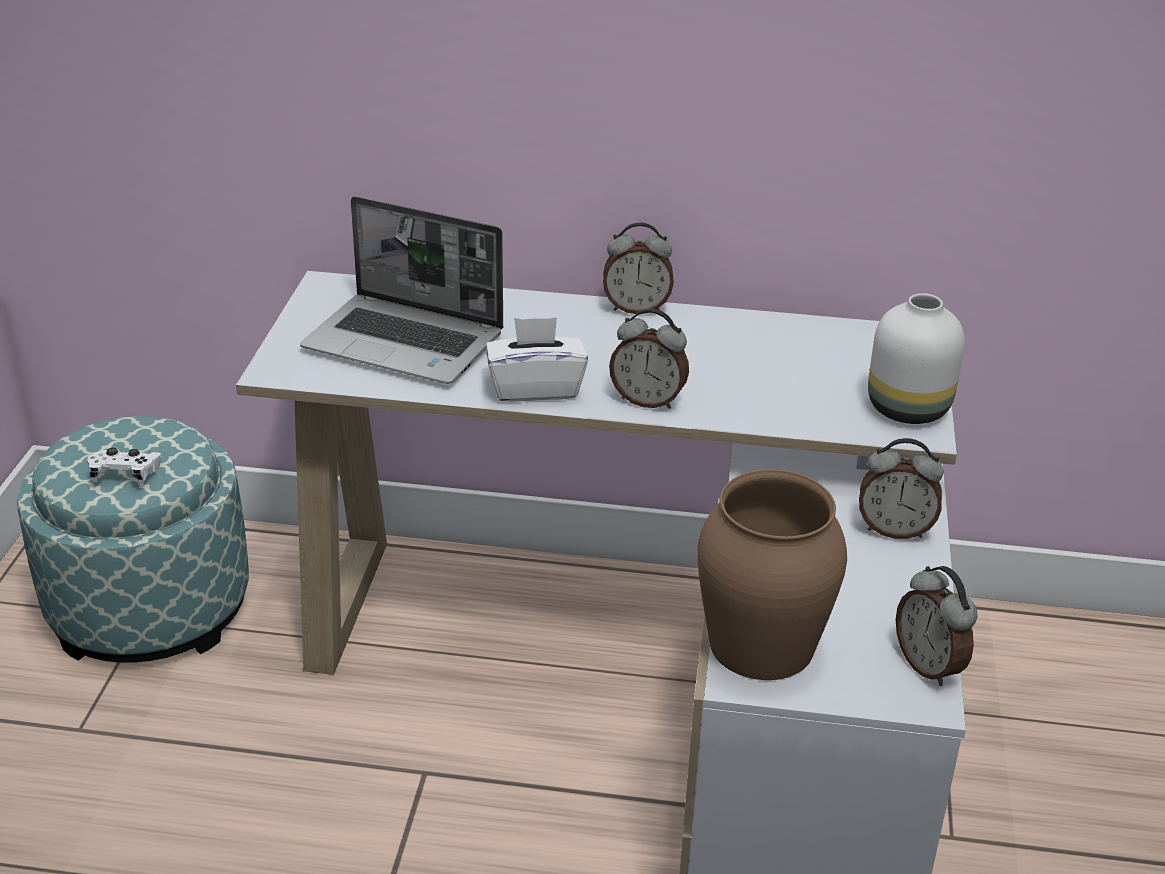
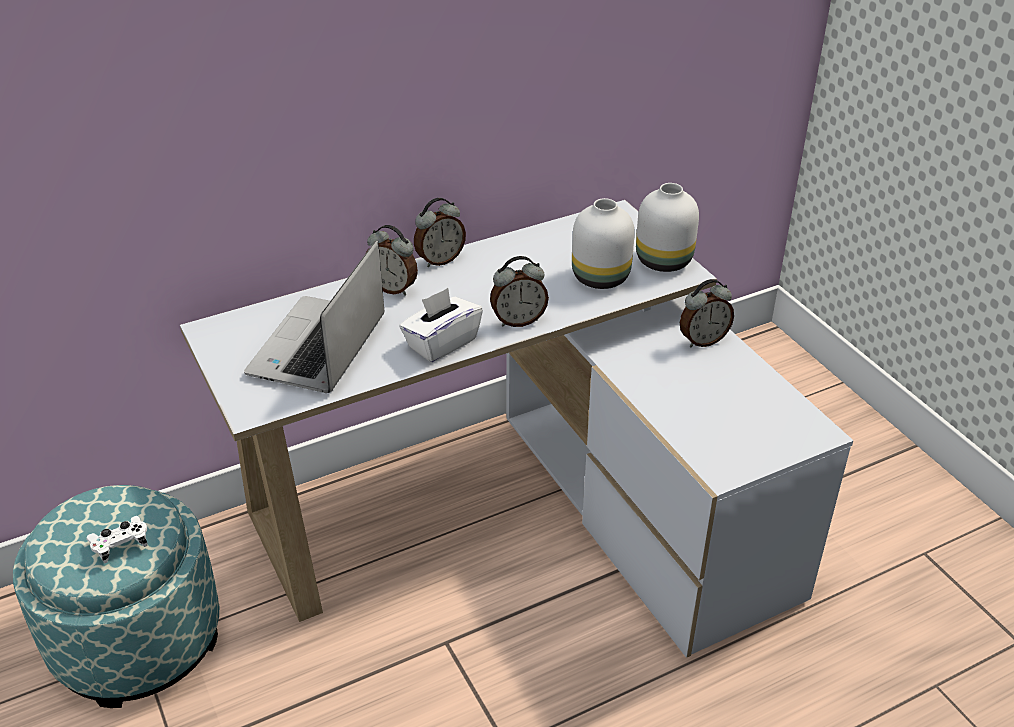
camera: 35 degrees left, 5 degrees up
(406, 342) = (319, 348): laptop -> laptop turned 120 degrees clockwise
(762, 645) = (712, 446): brown vase -> none
(802, 394) = (599, 277): none -> white vase
(929, 665) = (801, 413): alarm clock -> alarm clock (393, 288)

